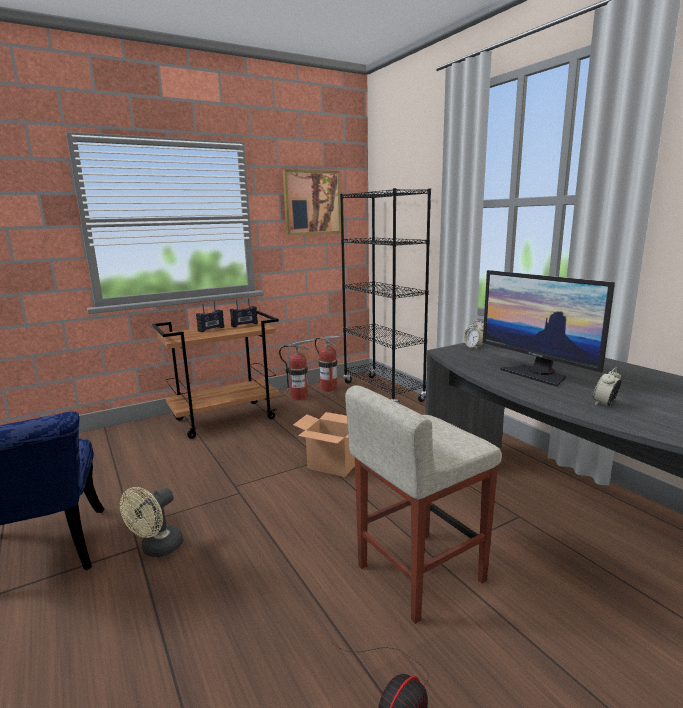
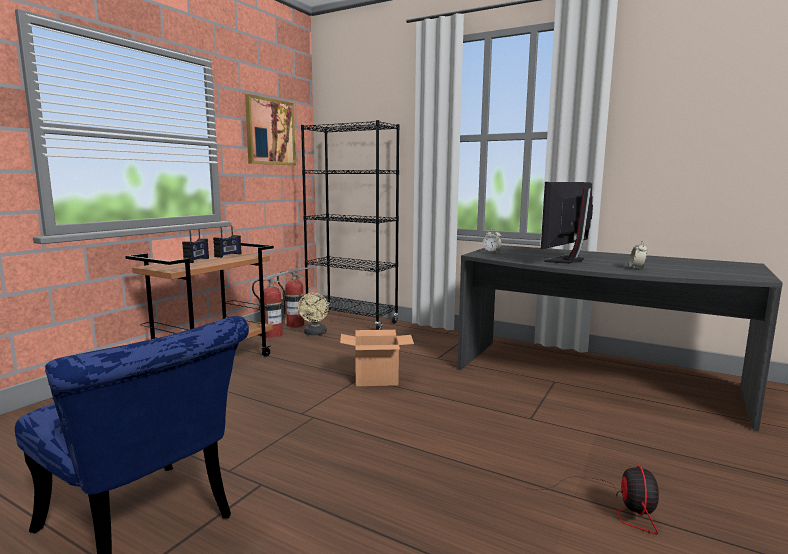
camera: 30 degrees left, 5 degrees down
(157, 549) = (287, 479): beige fan -> beige fan (315, 333)
(419, 574) = (533, 430): beige stool -> none
(537, 374) = (567, 260): monitor -> monitor turned 105 degrees clockwise

